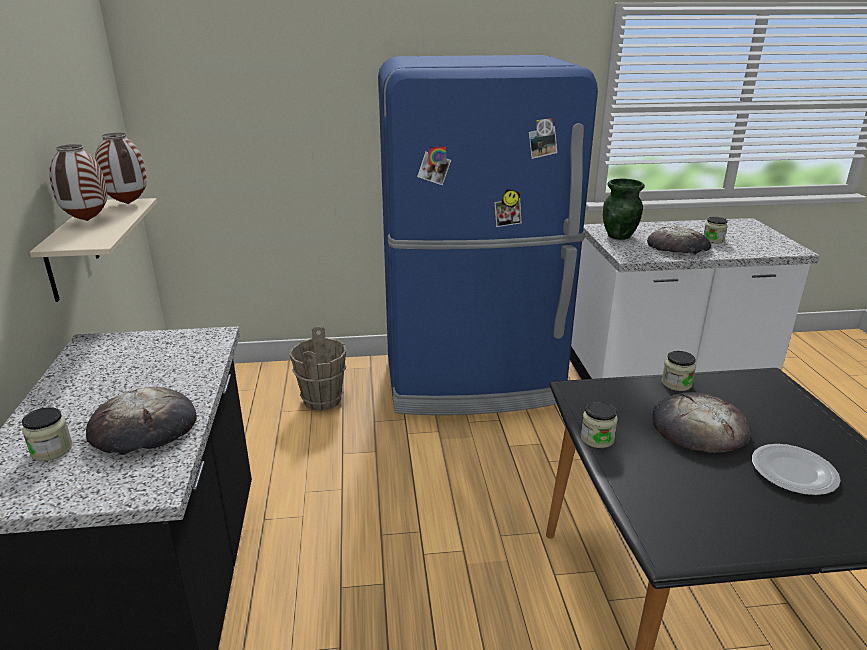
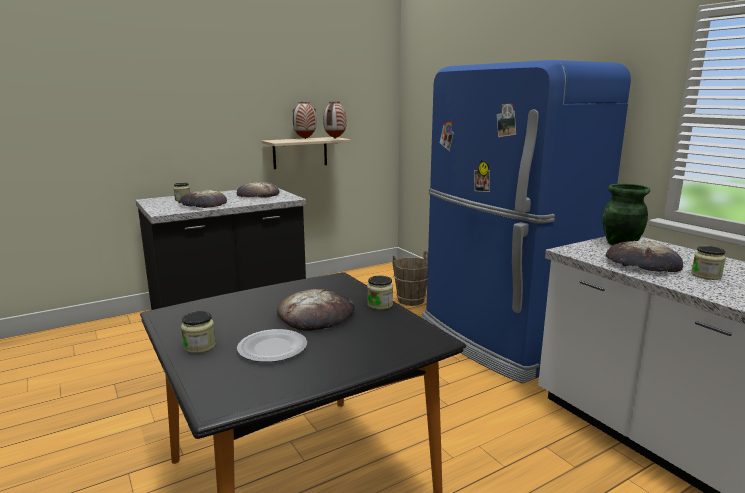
camera: 65 degrees right, 10 degrees down
(135, 359) = (258, 194): none -> bread
(597, 438) = (277, 288): jar -> jar (199, 346)

